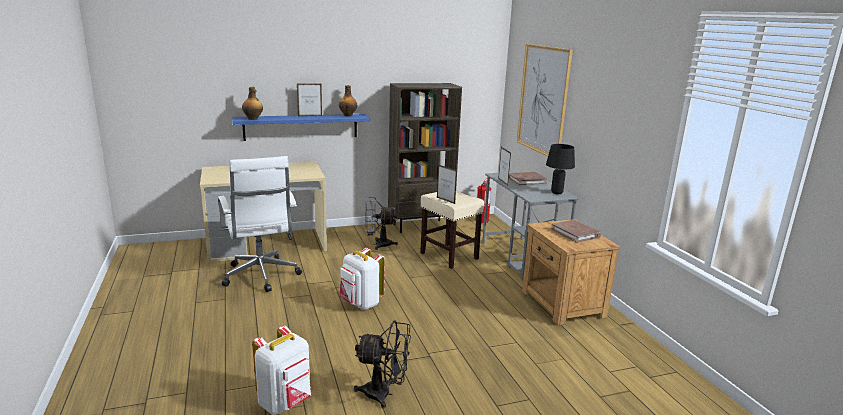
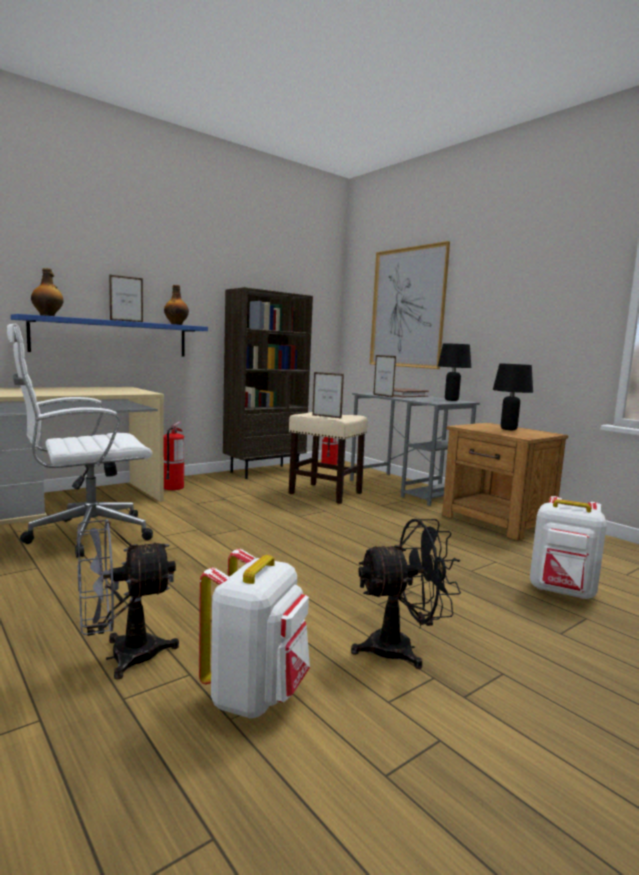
camera: 20 degrees left, 10 degrees down
(261, 277) = (84, 535): white office chair -> white office chair turned 105 degrees clockwise
(342, 237) = (173, 487): none -> fire extinguisher
(360, 304) = (261, 548): white backpack -> white backpack (562, 592)
(378, 244) = (228, 490): grey fan -> grey fan (121, 657)
(575, 233) = (508, 429): brown book -> black table lamp

